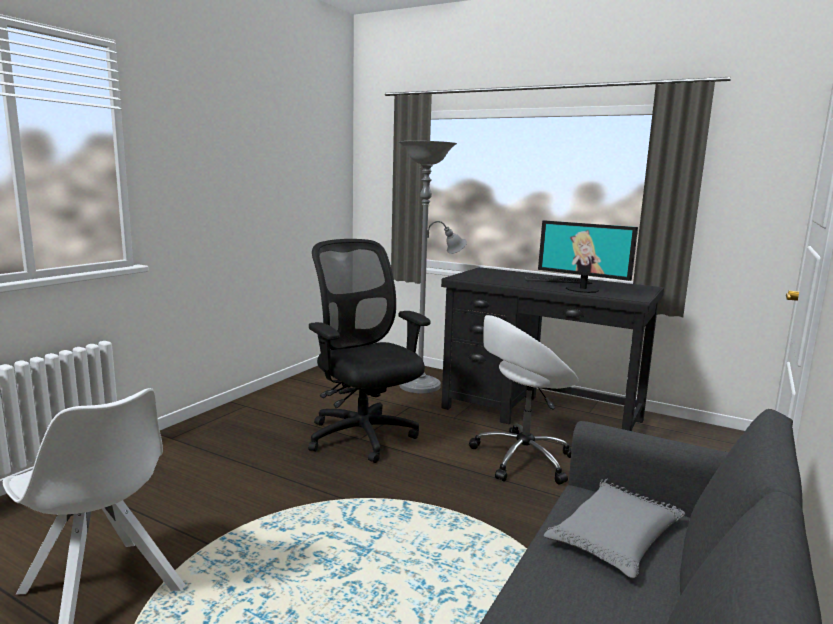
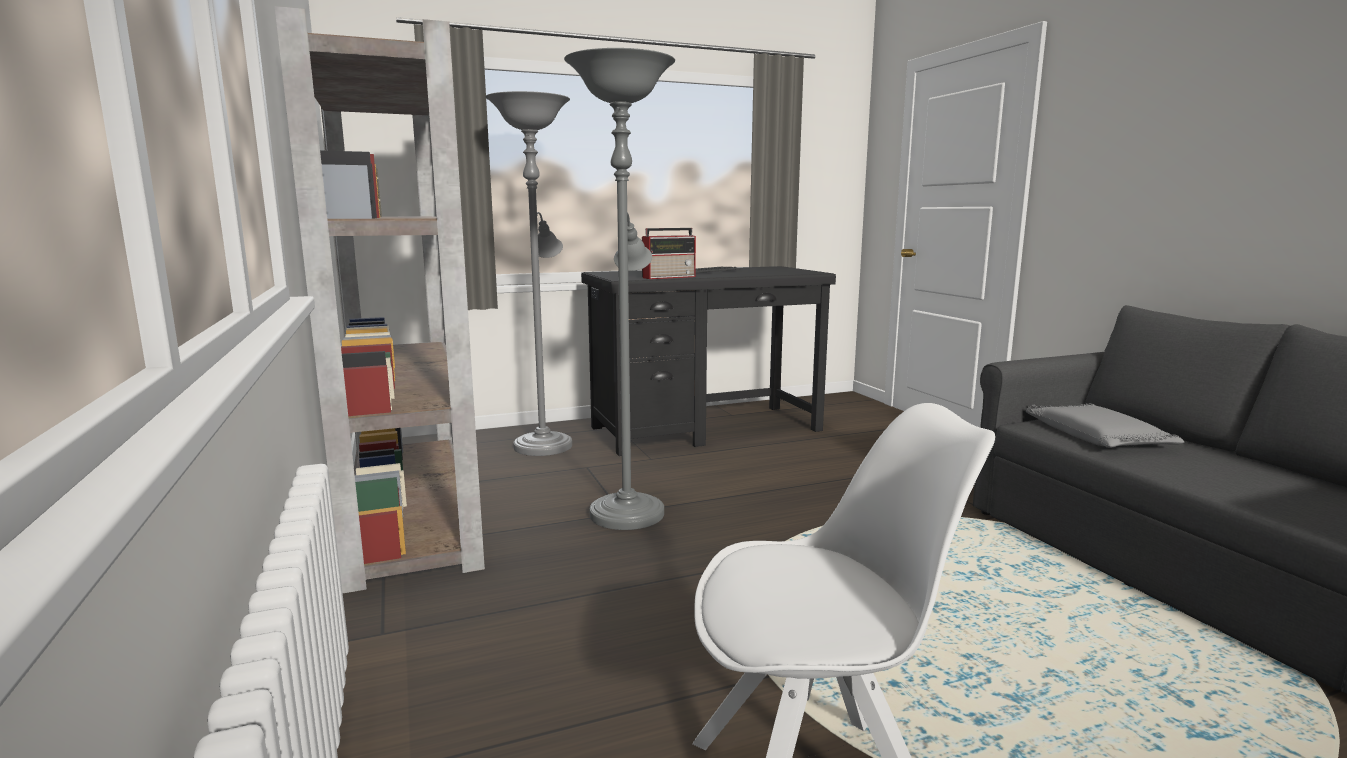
camera: 50 degrees left, 0 degrees up
(295, 392) = (410, 507): none -> brown bookcase
(366, 438) = (628, 509): black office chair -> grey floor lamp
(494, 281) = (670, 277): none -> radio
(520, 459) = (781, 465): white office chair -> none
(582, 289) = (756, 273): monitor -> none

